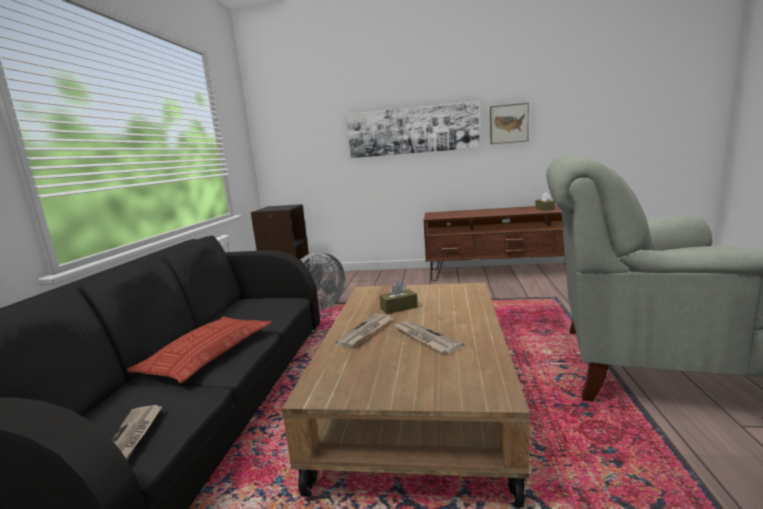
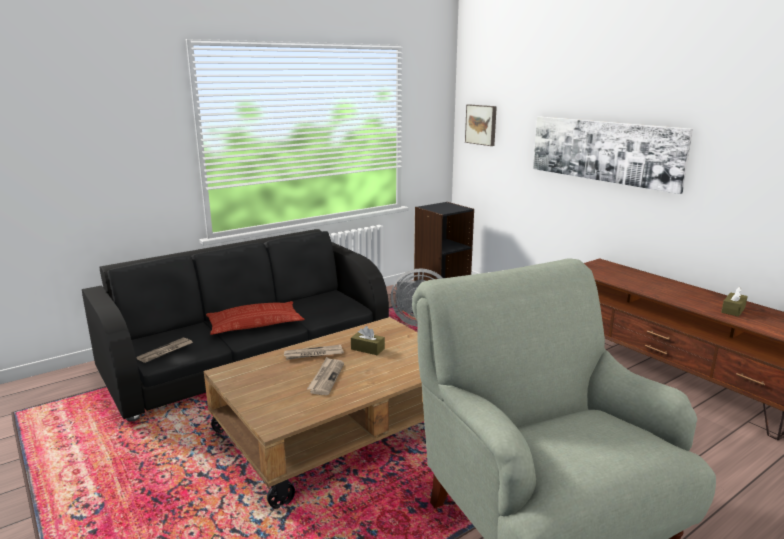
camera: 45 degrees right, 5 degrees up
(508, 124) = (730, 169): picture -> picture (481, 124)

